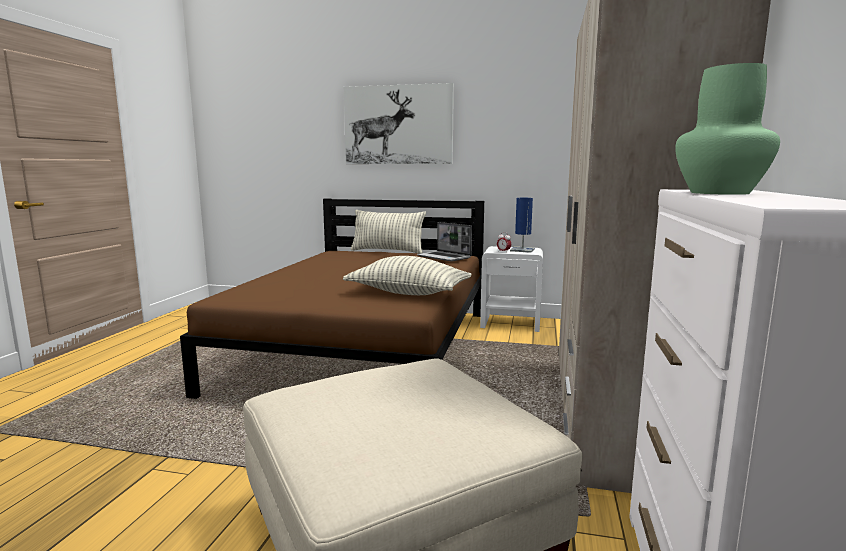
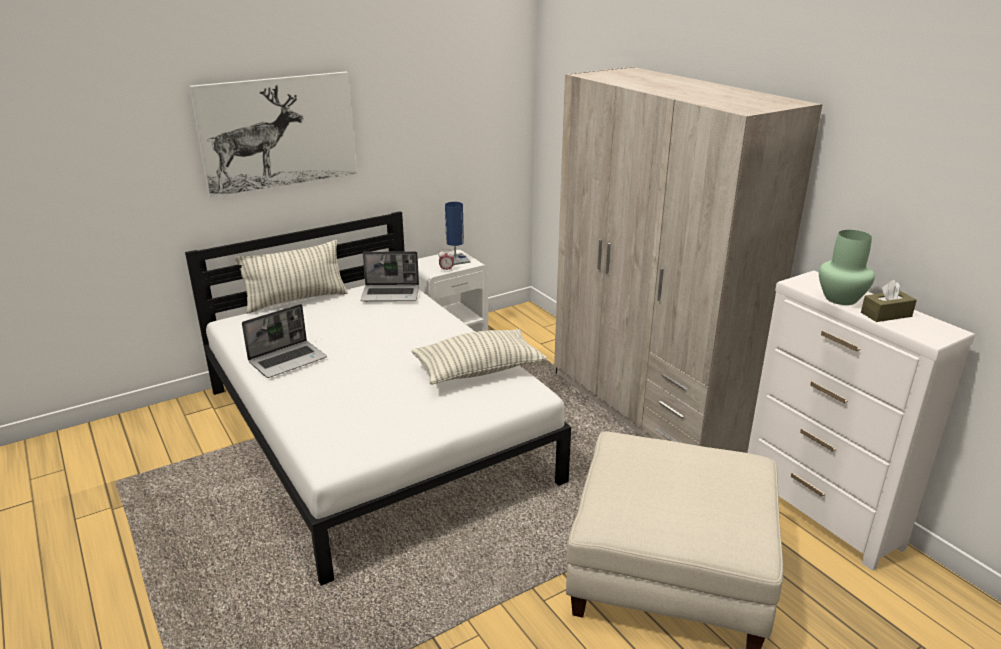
camera: 45 degrees left, 15 degrees up
(319, 265) = (288, 360): none -> laptop
(366, 348) = (375, 433): brown bed -> white bed
(764, 198) = (886, 314): none -> brown tissue box

